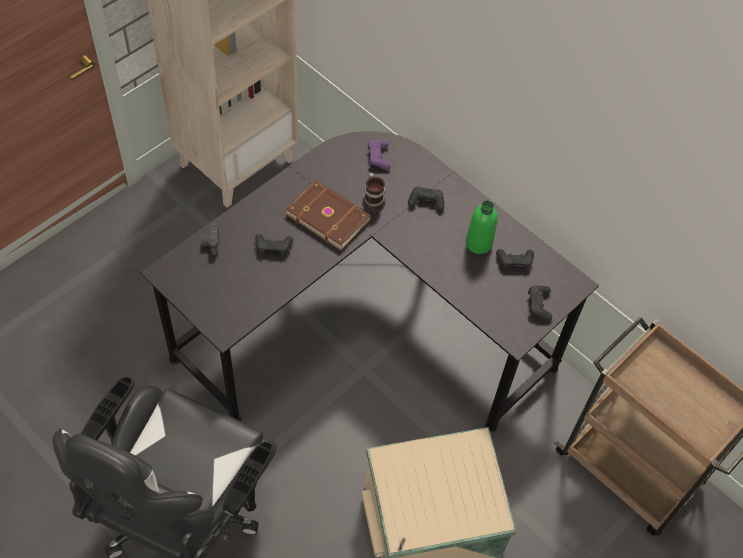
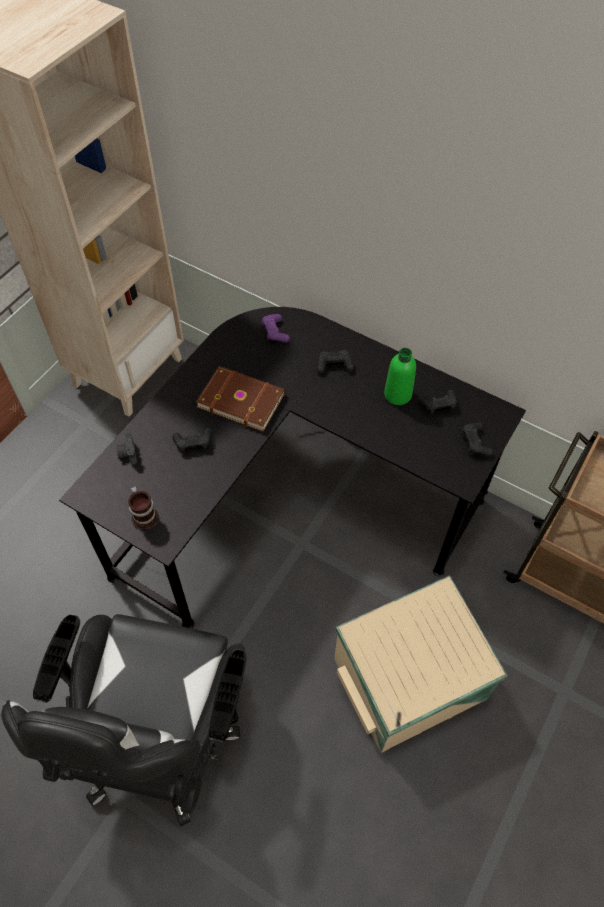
camera: 10 degrees left, 0 degrees up
(374, 200) = (282, 374): mug -> mug (145, 515)

